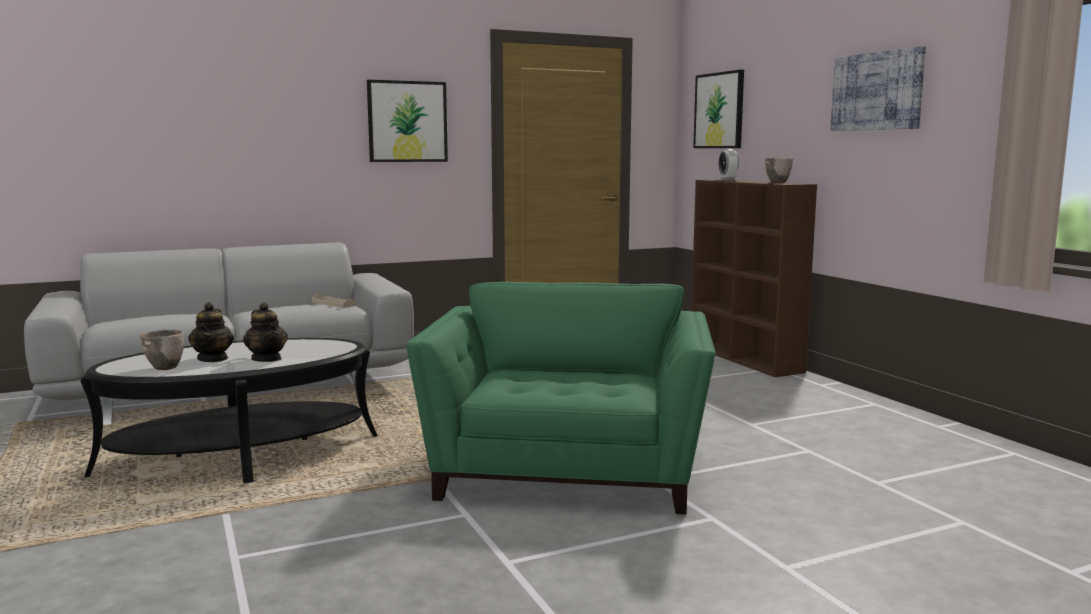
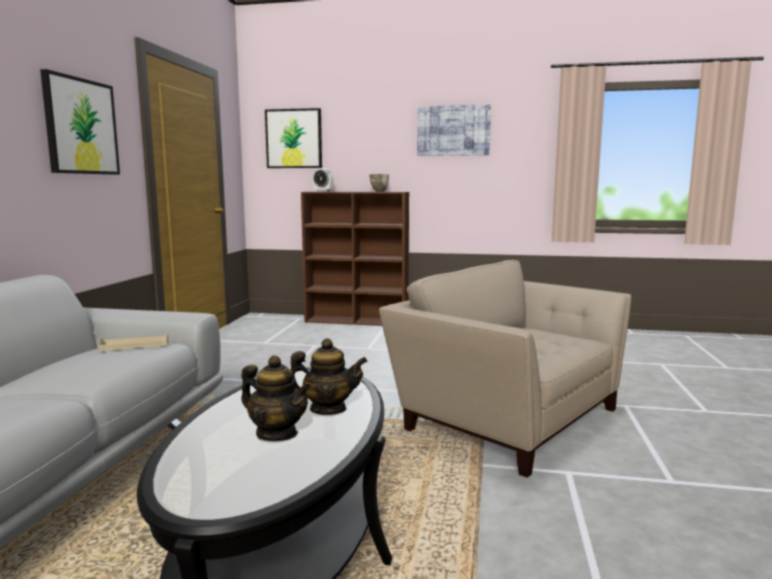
camera: 55 degrees left, 0 degrees up
(166, 367) = (278, 465): bowl -> none
(568, 470) = (507, 416): green armchair -> beige armchair

